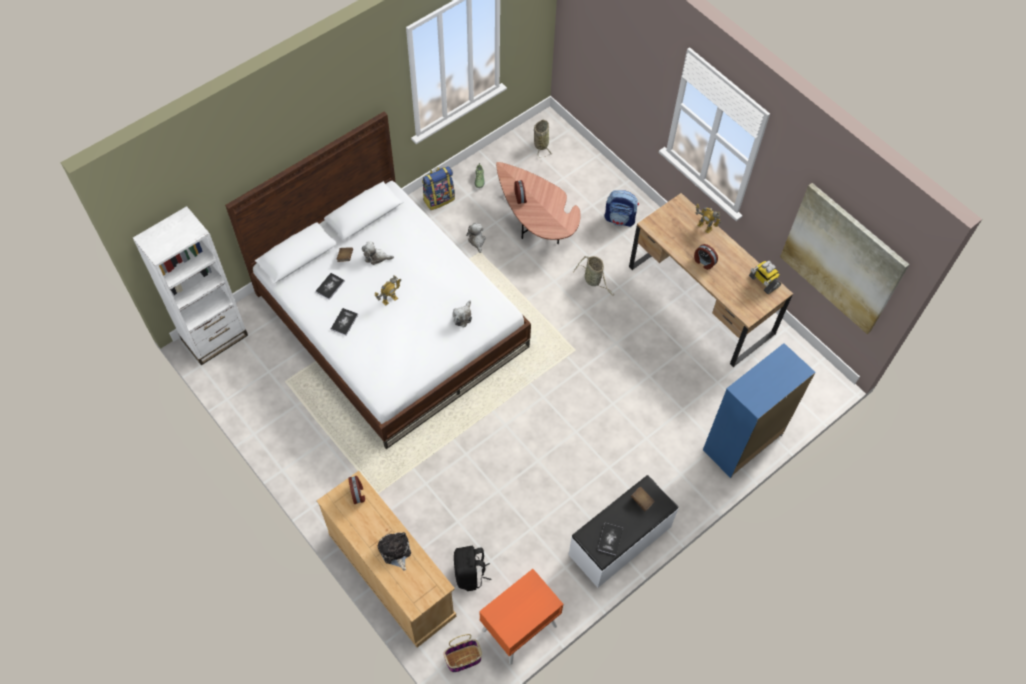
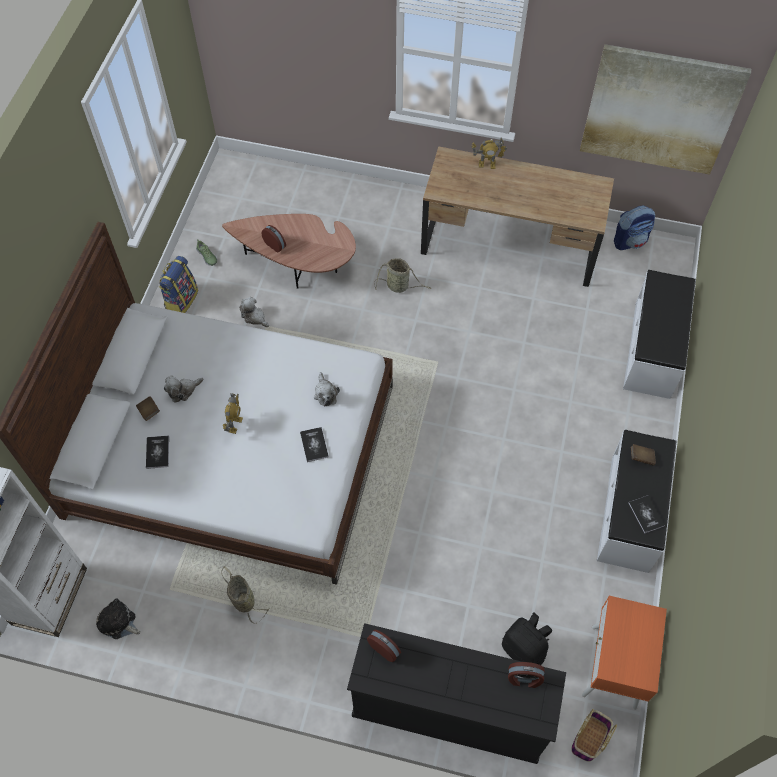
camera: 35 degrees left, 0 degrees up
(344, 322) = (205, 479): book -> book (314, 445)
(391, 574) = (448, 709): beige dresser -> black dresser
(395, 551) = (475, 680): plush toy -> plush toy (118, 623)
(541, 143) = (240, 187): basket -> basket (243, 599)
(620, 219) = (375, 214): backpack -> backpack (630, 241)
(704, 262) = (514, 197): alarm clock -> alarm clock (524, 678)
(741, 443) = (653, 350): blue dresser -> white bench
(763, 281) = (580, 183): toy robot -> none

